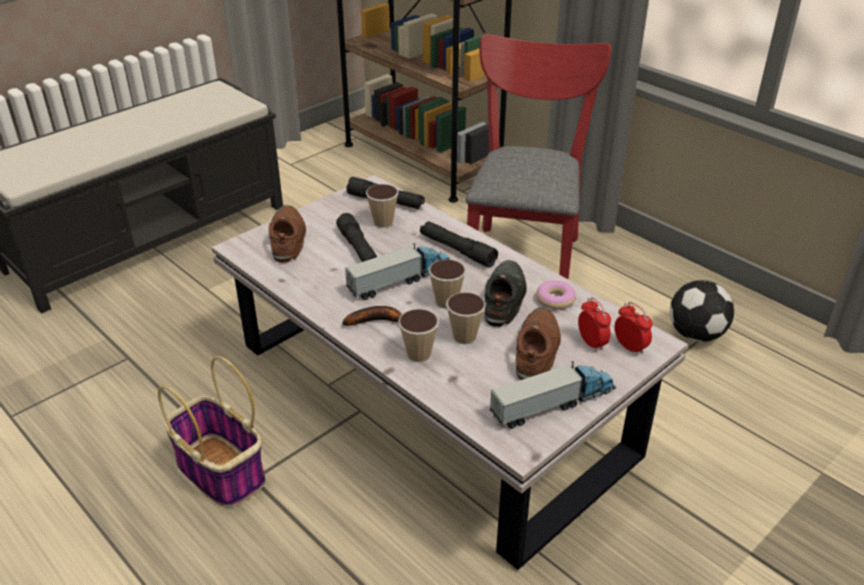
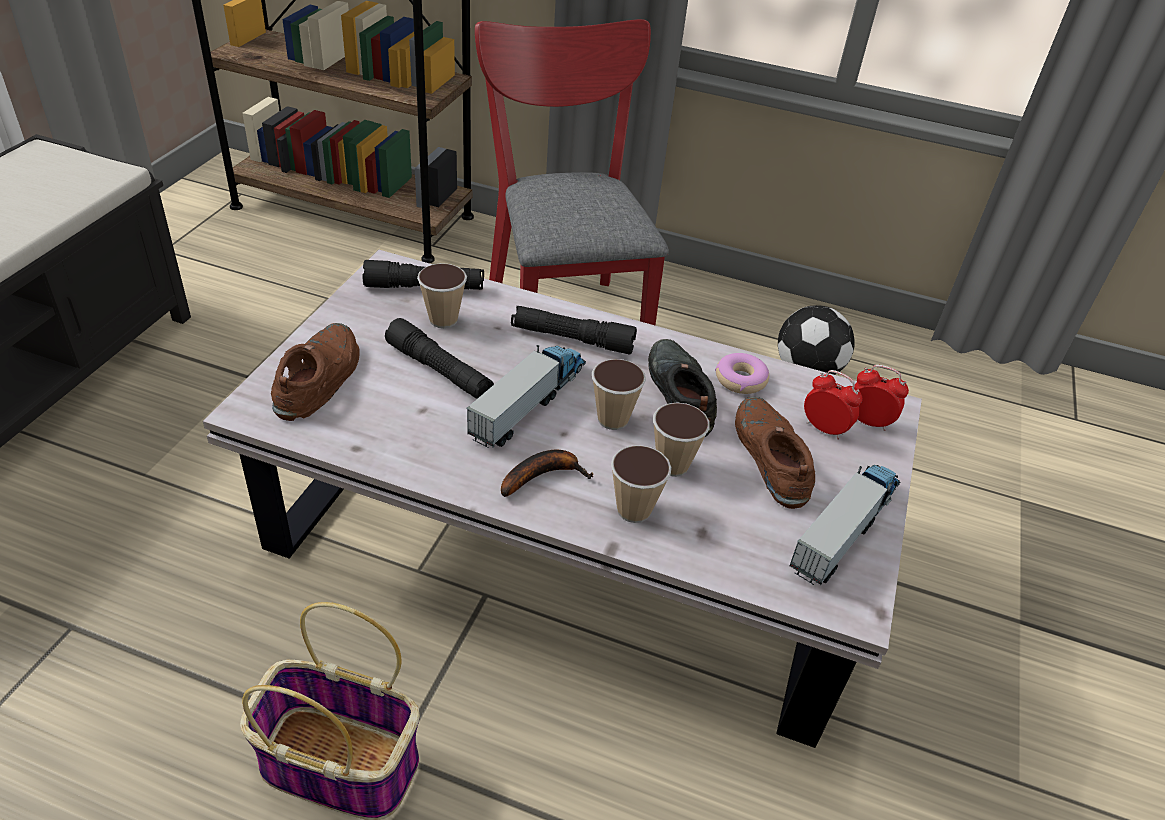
camera: 30 degrees left, 5 degrees up
(287, 238) = (318, 377): brown shoe -> brown shoe turned 45 degrees clockwise

